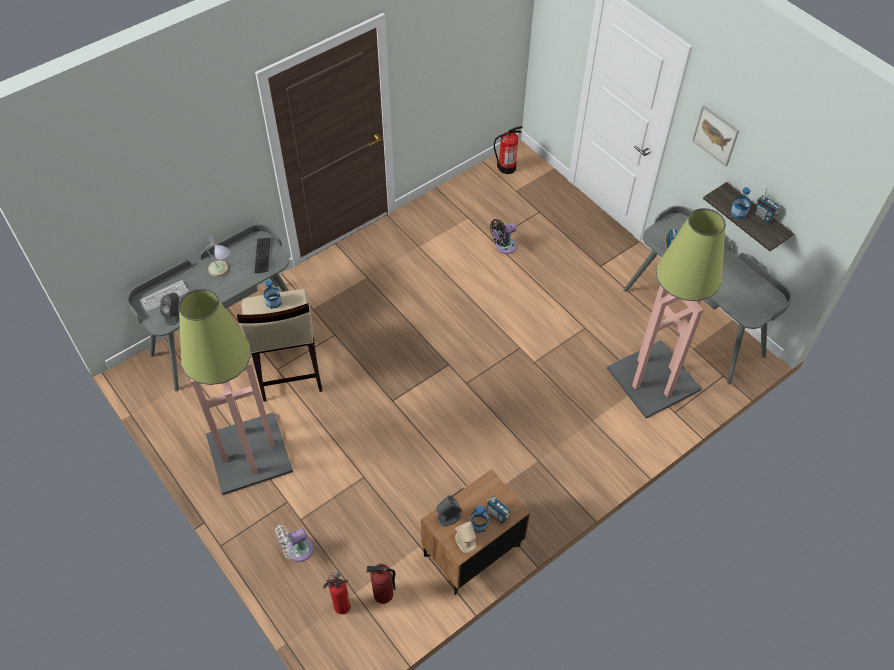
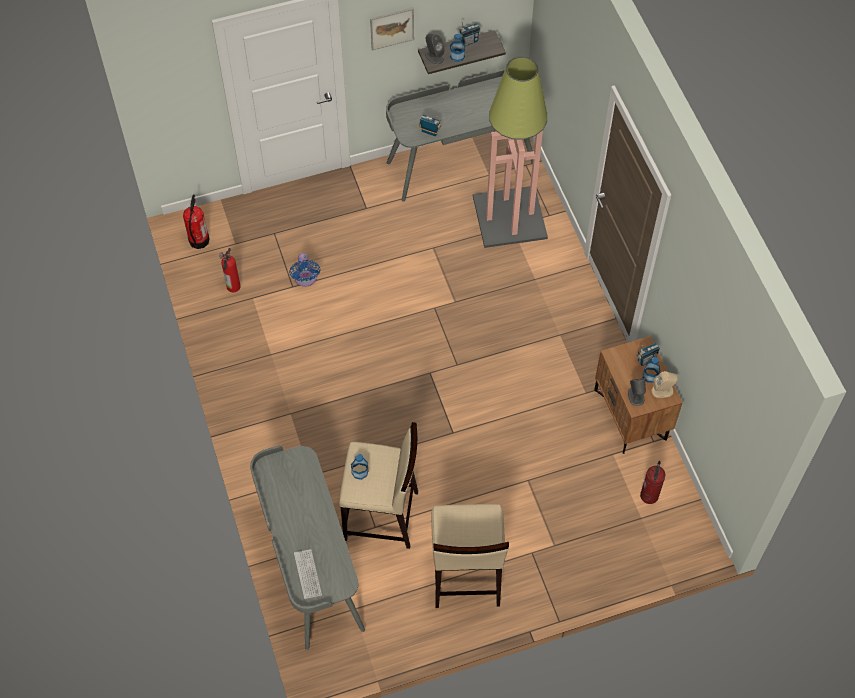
camera: 70 degrees left, 5 degrees up
(174, 316) = (339, 569): grey speaker -> grey speaker (434, 56)
(222, 270) = (295, 512): table lamp -> none
(248, 453) = (465, 576): floor lamp -> beige stool
(262, 256) = (291, 469): keyboard -> none
(297, 550) = (585, 556): white fan -> none
(341, 606) = (650, 532): fire extinguisher -> fire extinguisher (233, 287)
(503, 246) = (305, 279): black fan -> blue fan

